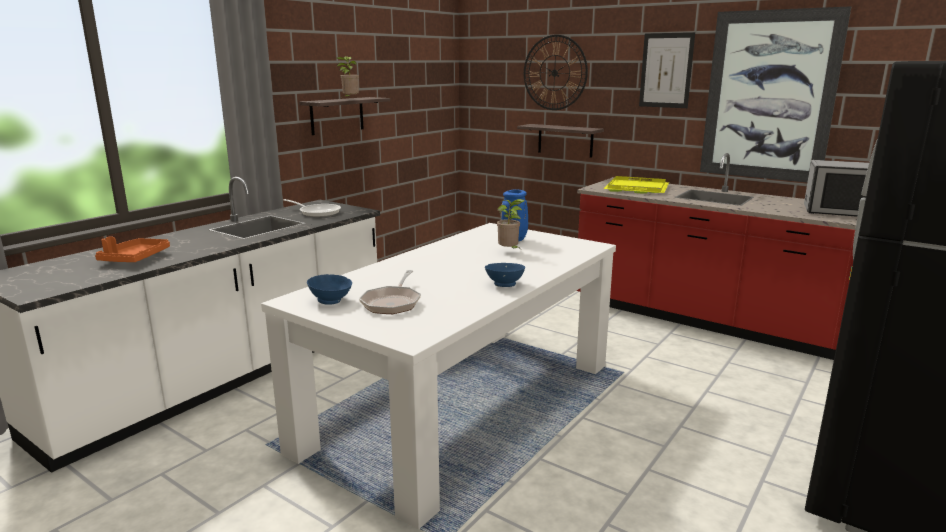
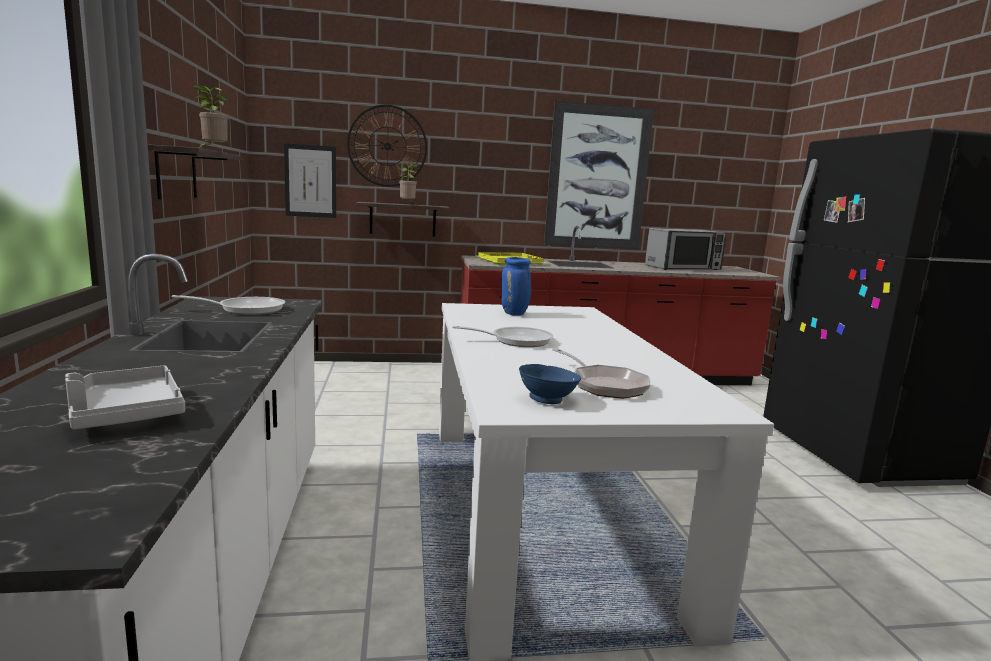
camera: 45 degrees left, 5 degrees down
(135, 258) = (126, 413): orange tray -> grey tray
(441, 261) = (516, 340): none -> frying pan
(505, 284) = (629, 349): blue bowl -> none
(509, 251) = (542, 323): potted plant -> potted plant (408, 204)
(666, 70) = (509, 150): picture -> picture (310, 181)

